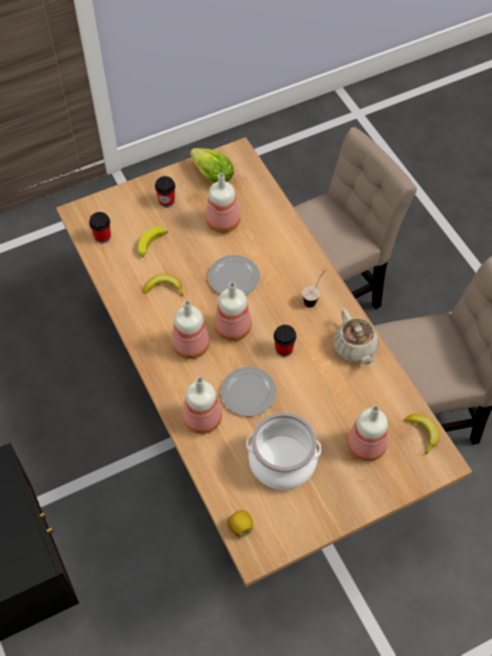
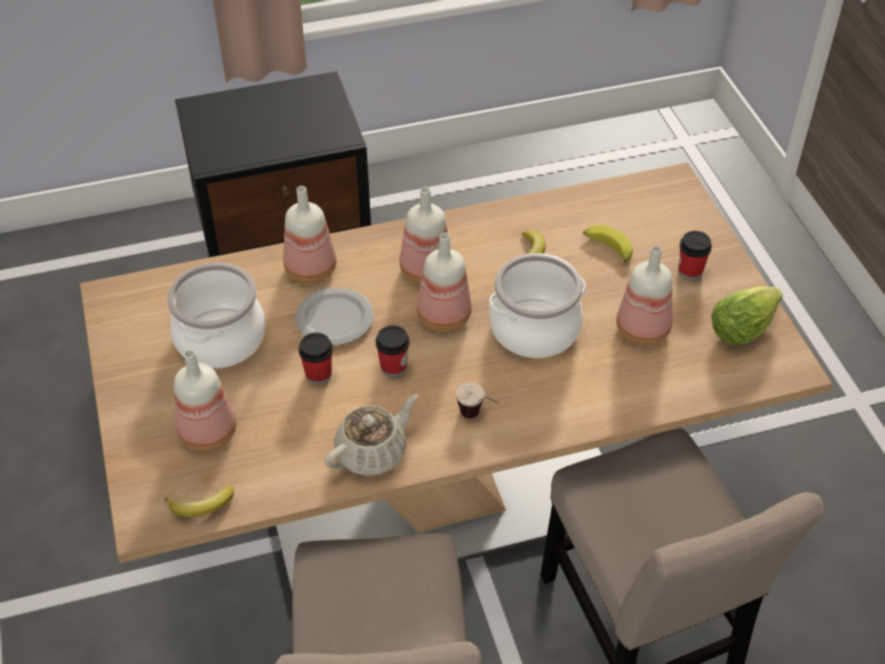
camera: 100 degrees right, 10 degrees down
(102, 237) = (628, 201): cup -> cup (318, 374)
(233, 277) = (534, 328): plate -> cooking pot
(240, 527) = (150, 286): lemon -> none
(355, 348) = (372, 452): beige teapot -> beige teapot turned 150 degrees clockwise

